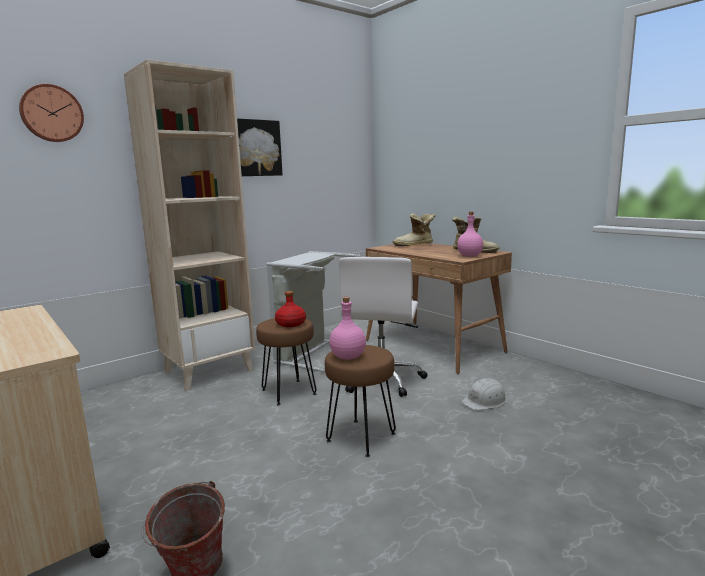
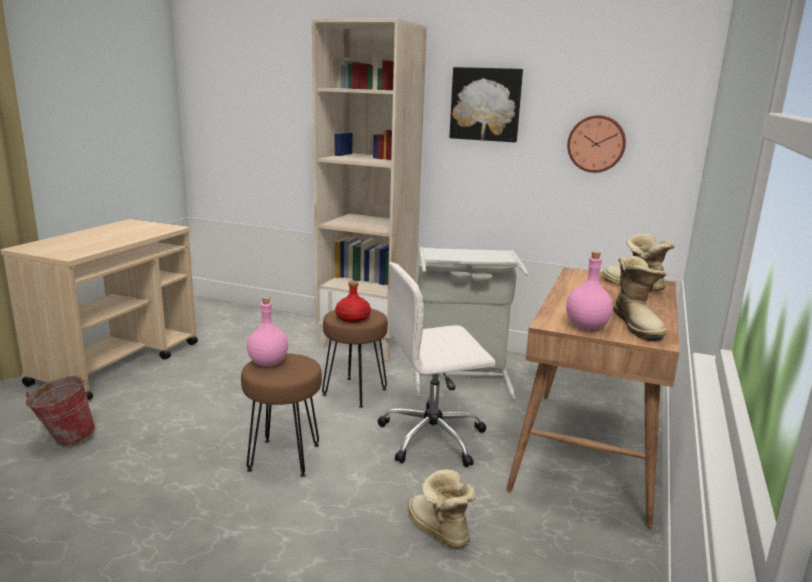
camera: 60 degrees right, 5 degrees up
(51, 113) = (294, 68): wall clock -> wall clock (596, 143)
(485, 401) = (437, 530): white hard hat -> boot

